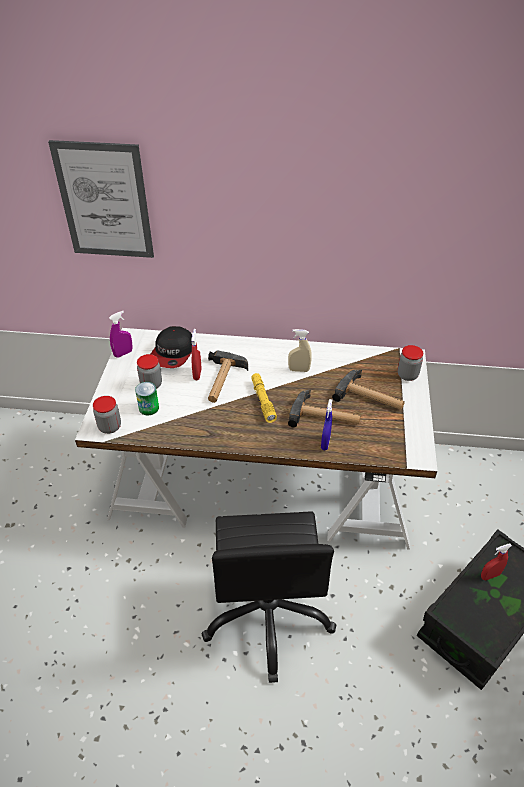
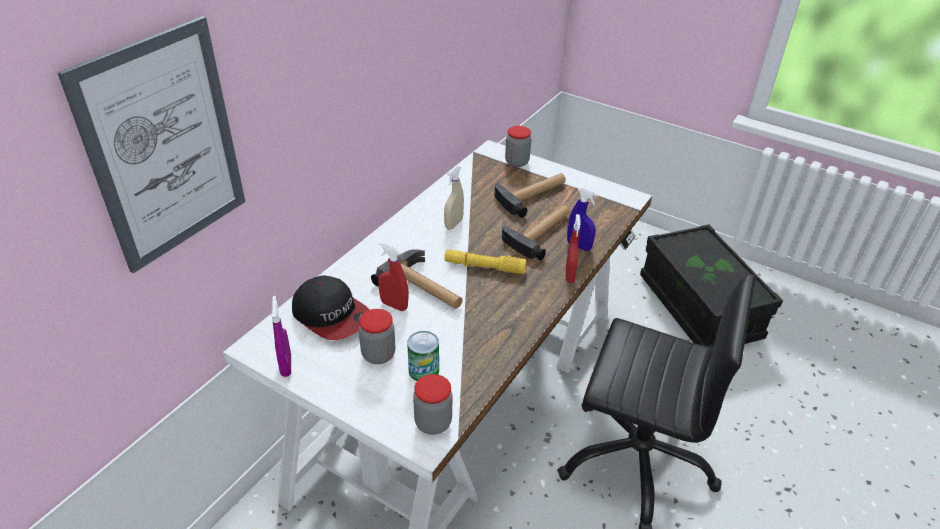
camera: 65 degrees left, 5 degrees down
(490, 575) = (691, 263): red spray bottle -> red spray bottle (569, 275)

